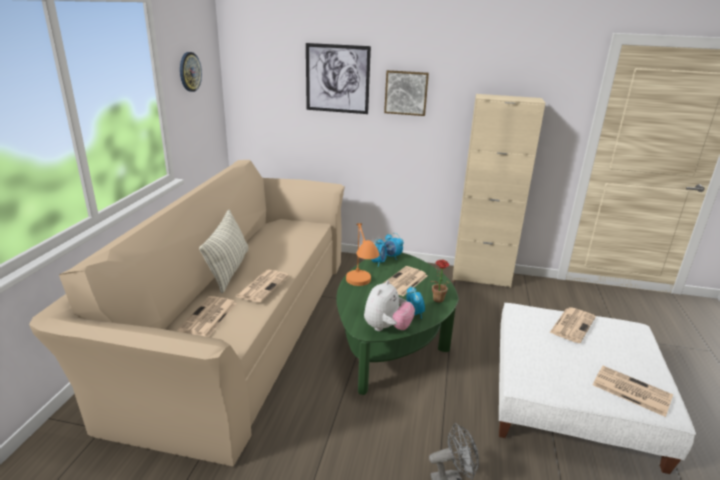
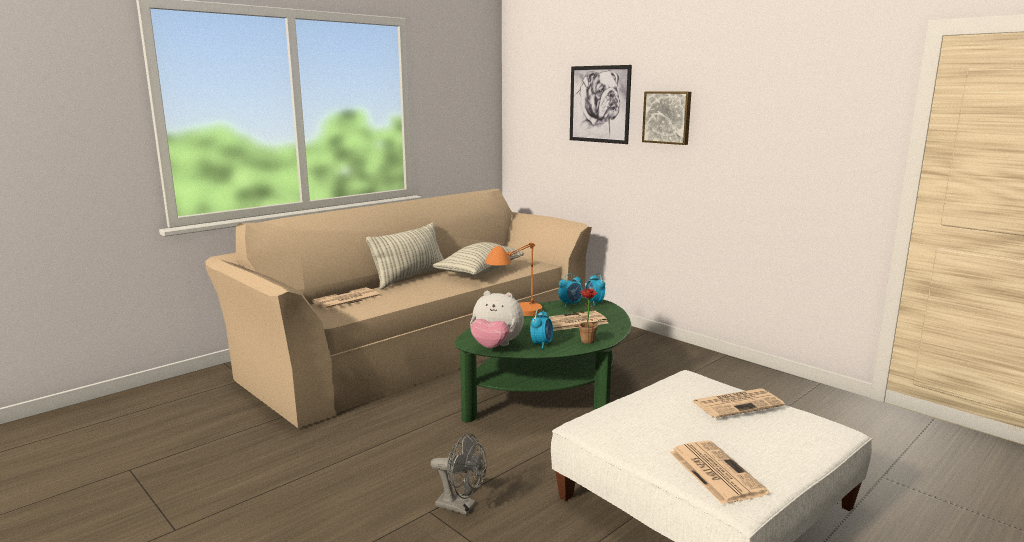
camera: 35 degrees right, 10 degrees down
(189, 72) = (451, 95): wall clock -> none
(262, 286) = (418, 290): newspaper -> none
(282, 247) = (480, 272): none -> pillow
(387, 328) = (495, 346): plush toy -> plush toy turned 45 degrees clockwise
(481, 277) = (747, 372): beige cabinet -> none

